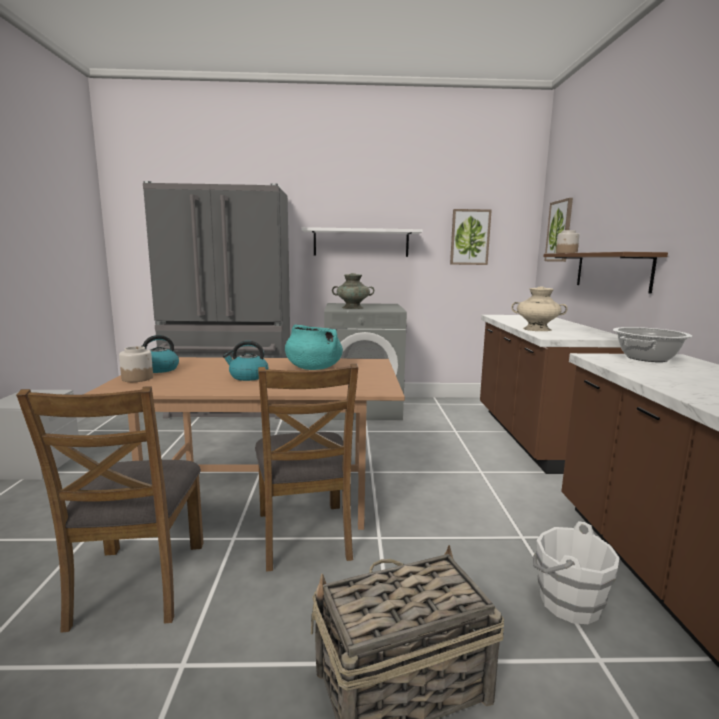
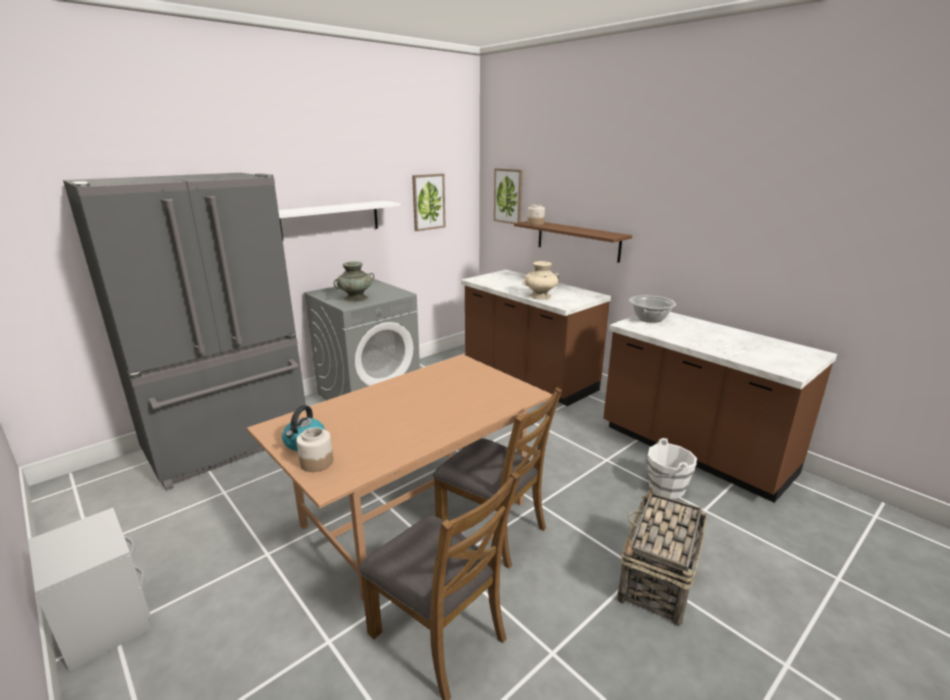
camera: 40 degrees left, 10 degrees up
(248, 377) = (409, 418): kettle -> none
(313, 368) = (435, 387): turquoise cooking pot -> none

